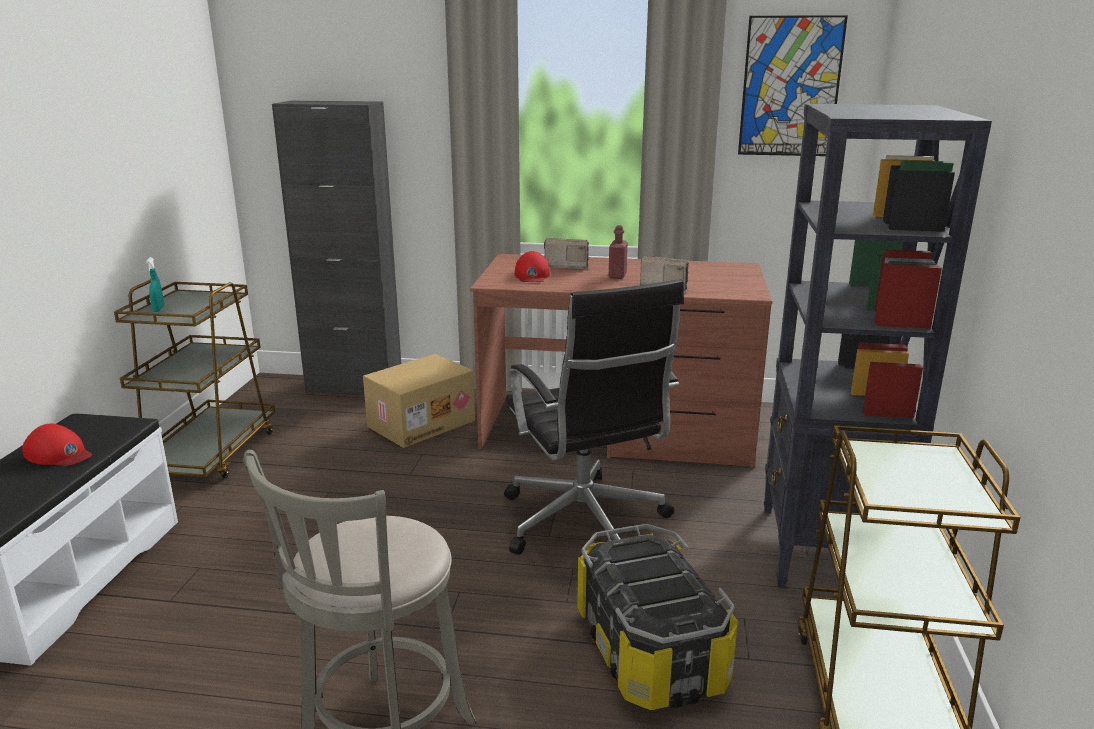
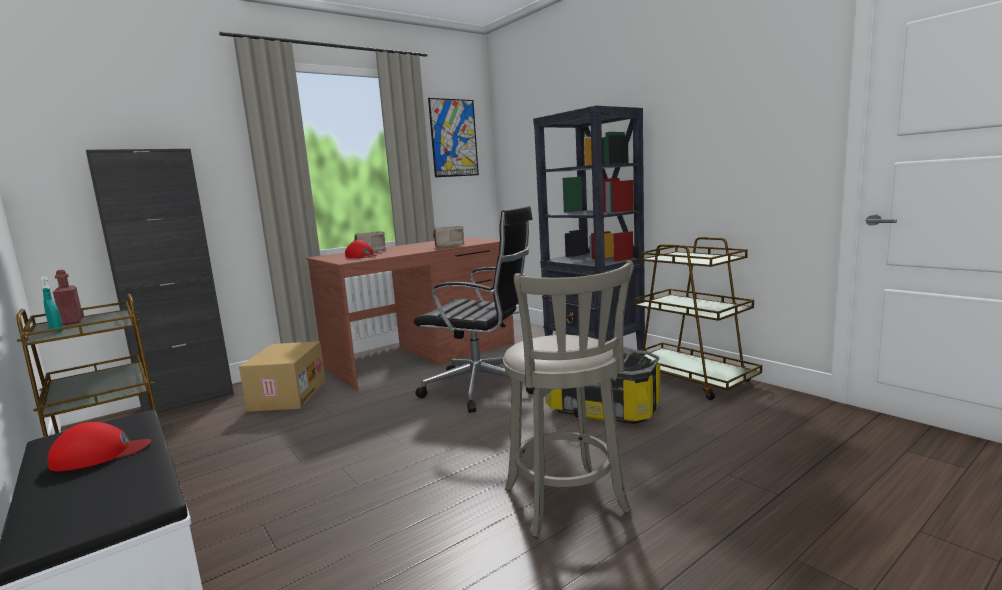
camera: 45 degrees left, 10 degrees down
(617, 276) = (410, 248): red bottle -> red bottle (72, 322)

